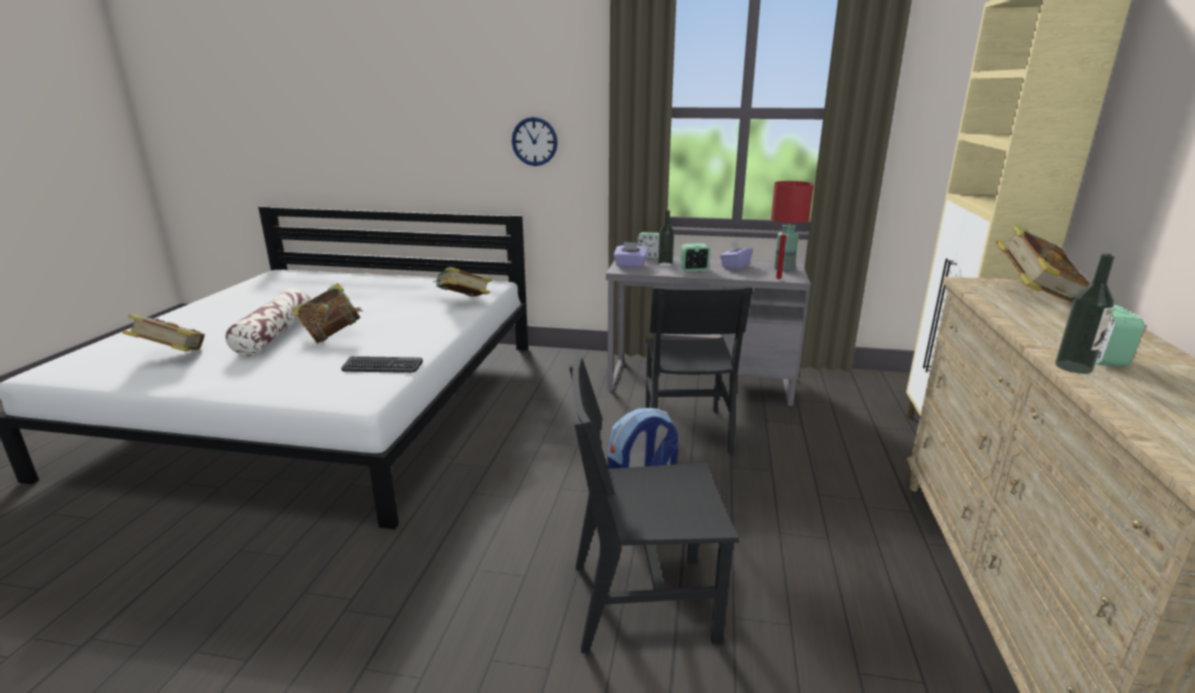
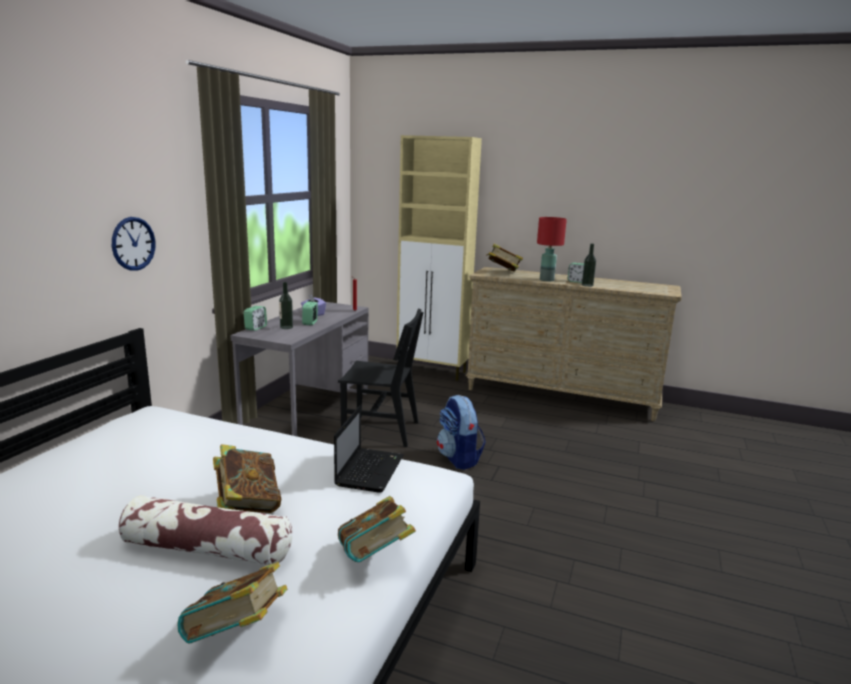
camera: 80 degrees left, 5 degrees down
(382, 366) = (370, 470): keyboard -> laptop
(463, 302) = (205, 429): book -> book (375, 557)
(630, 266) = (278, 336): purple tissue box -> none
(643, 602) = (556, 472): black chair -> none
(784, 269) = (332, 306): red table lamp -> red table lamp (547, 280)

